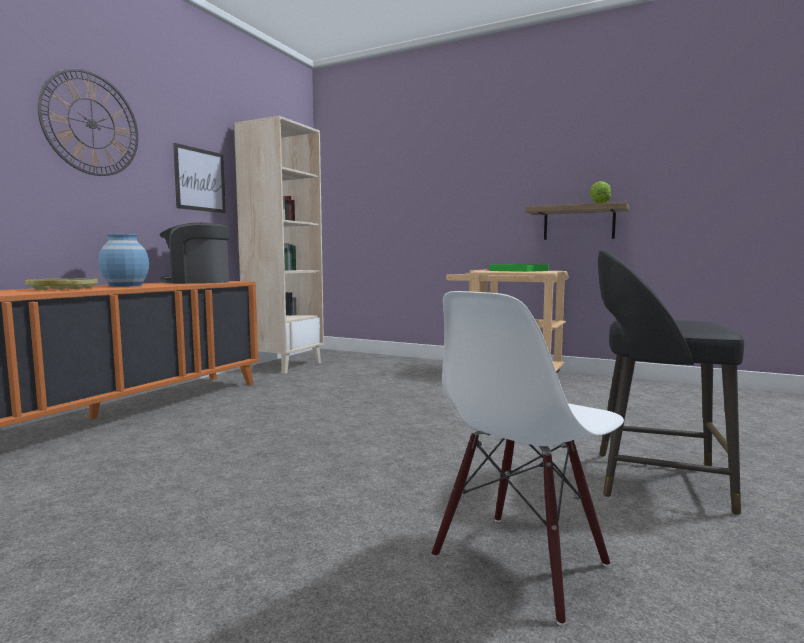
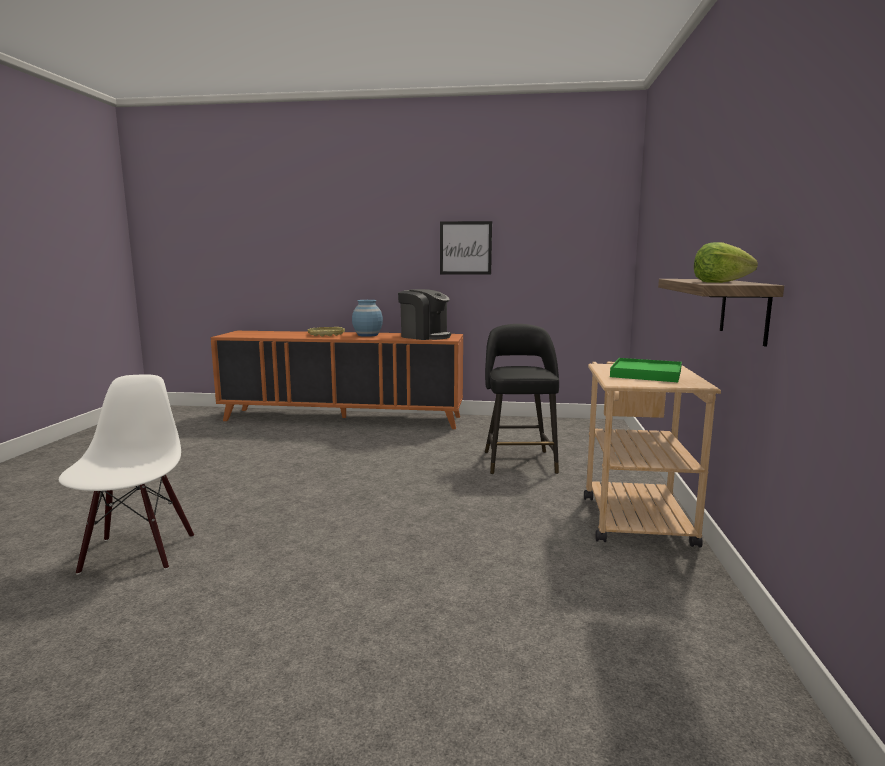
camera: 70 degrees right, 5 degrees up
(91, 123) = (374, 222): wall clock -> none
(197, 282) = (424, 336): coffee machine -> coffee machine turned 150 degrees clockwise
(284, 365) = (530, 424): beige bookcase -> none
(520, 562) = (137, 553): white chair -> white chair turned 60 degrees clockwise
(654, 480) = (272, 607): black stool -> black stool (519, 461)

